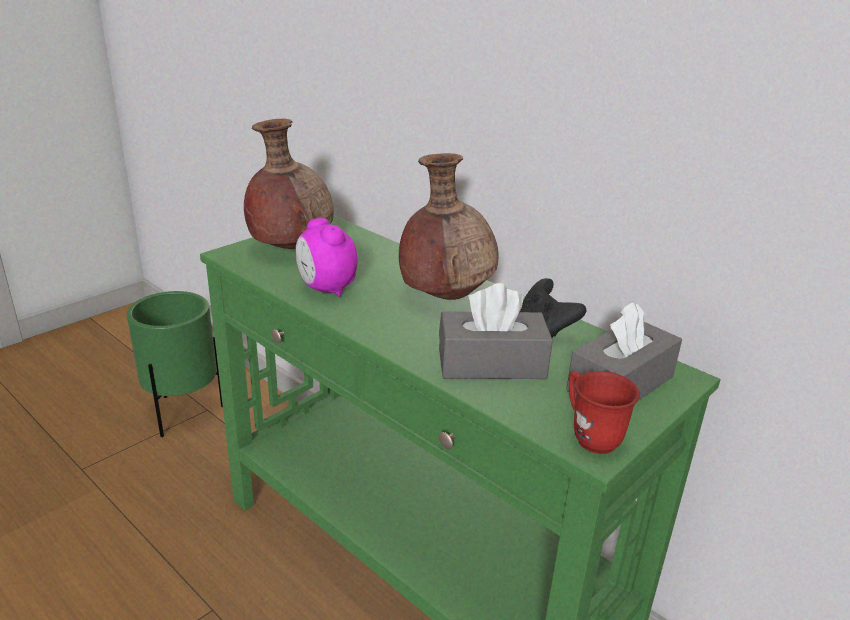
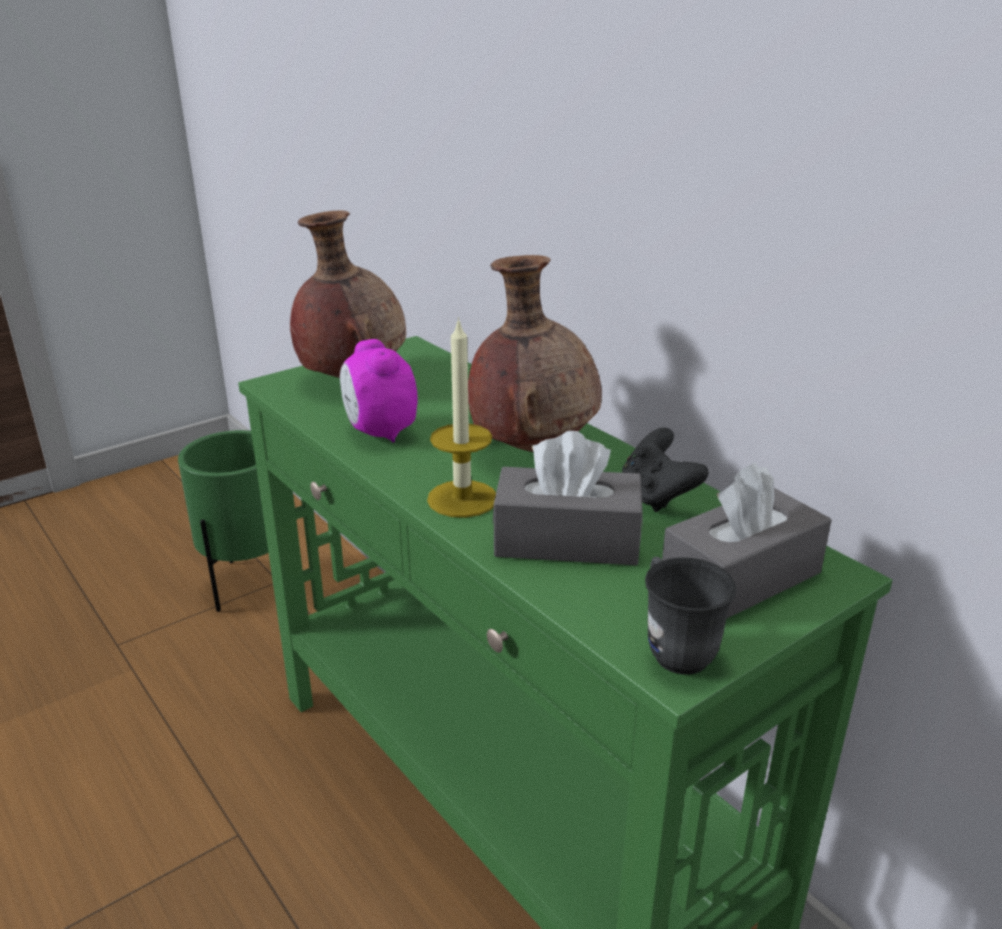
camera: 10 degrees right, 0 degrees up
(405, 337) = (462, 499): none -> candle
(589, 435) = (674, 647): red mug -> grey mug

